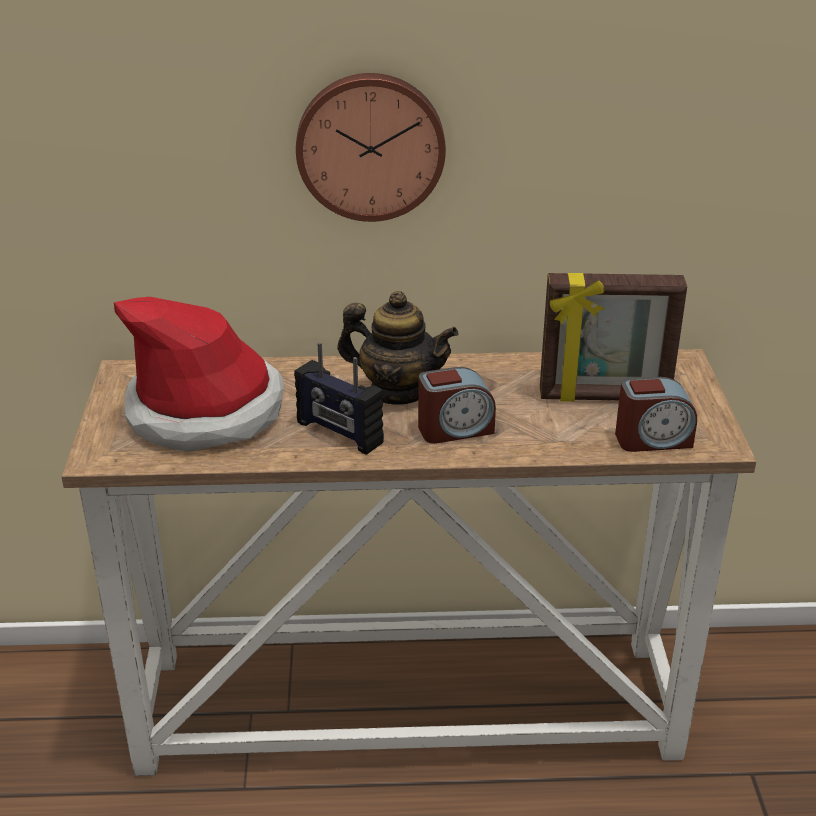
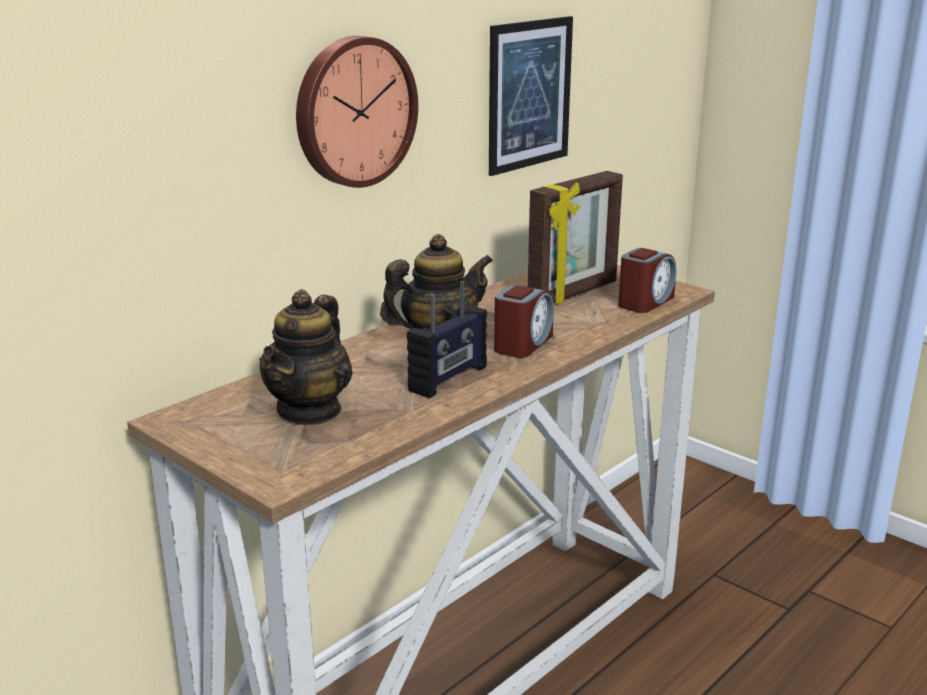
camera: 45 degrees left, 10 degrees down
(206, 410) = (310, 410): hat -> teapot
(339, 433) = (449, 379): radio -> radio turned 45 degrees counterclockwise
(647, 158) = (529, 94): none -> picture

